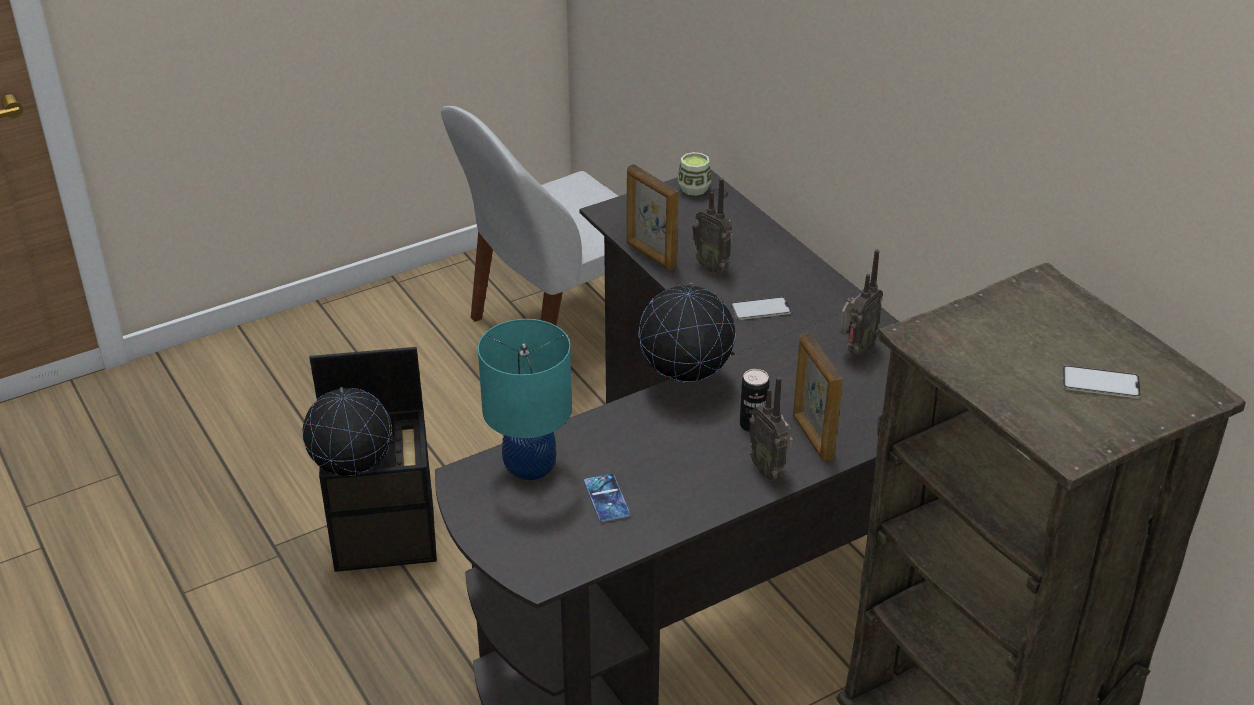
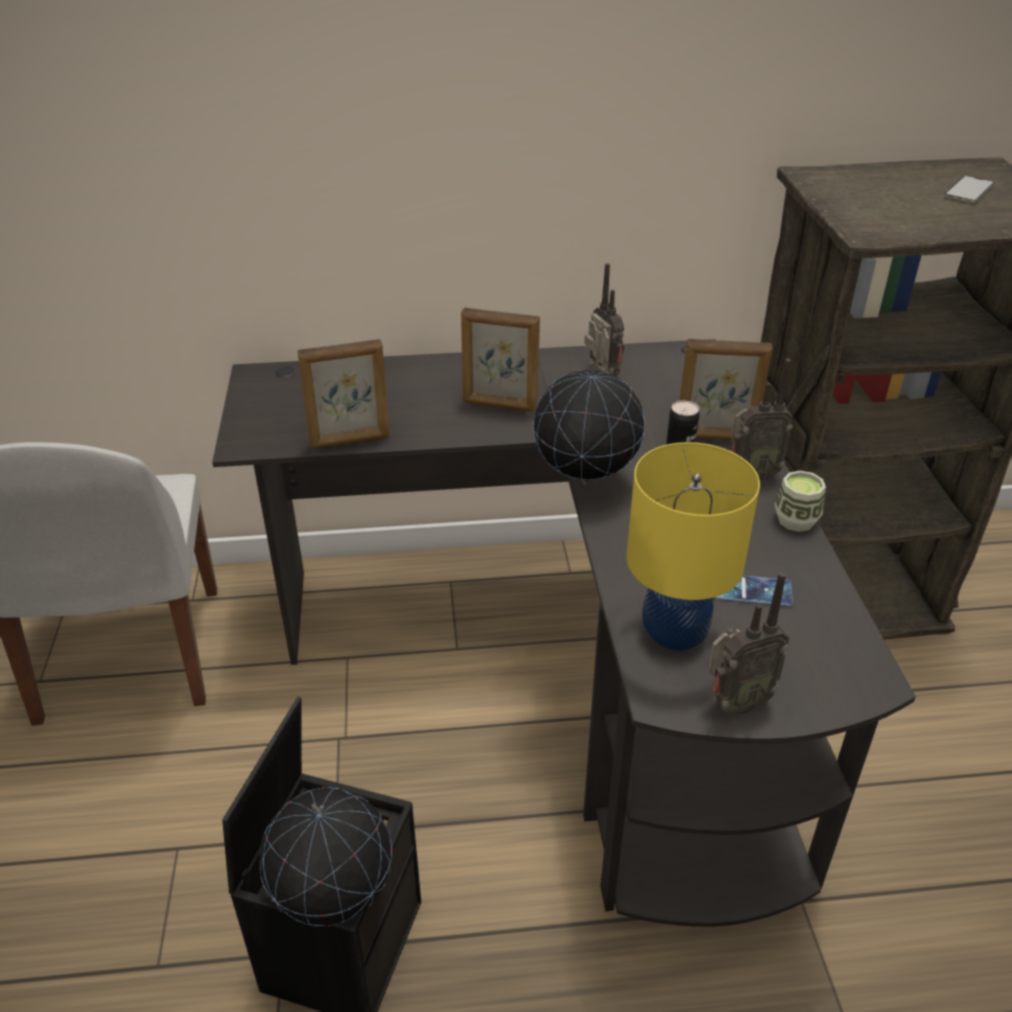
camera: 65 degrees left, 0 degrees up
(532, 469) = (676, 633): turquoise table lamp -> yellow table lamp
(694, 188) = (262, 381): cup -> cup (795, 520)
(713, 266) = (406, 410): radio -> radio (734, 703)
(760, 309) = (499, 405): phone -> picture frame

